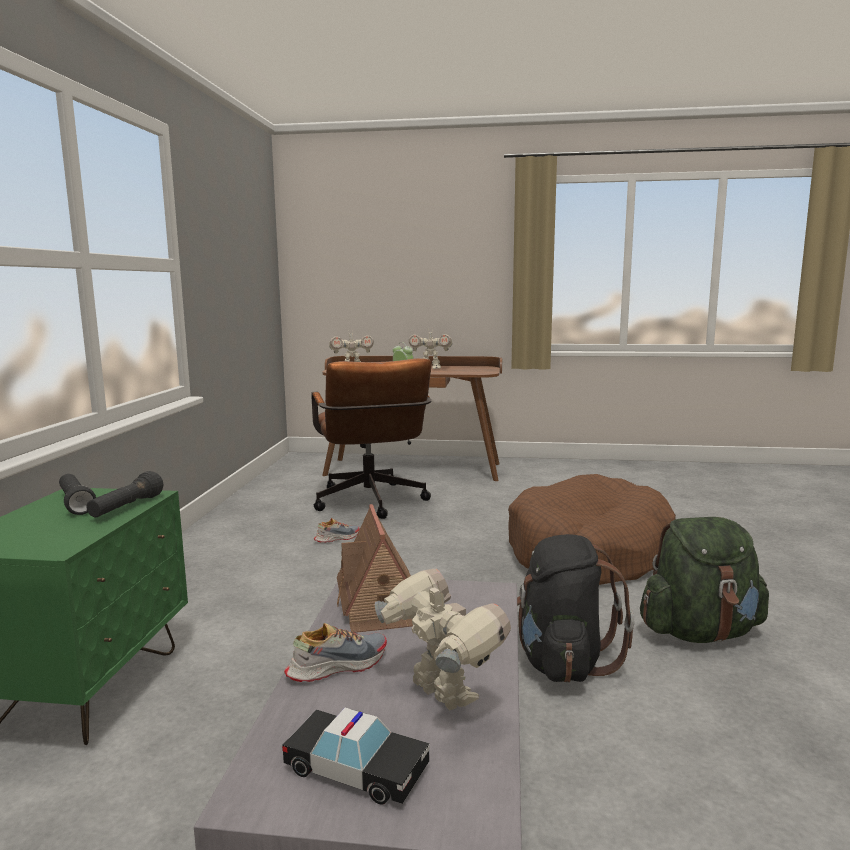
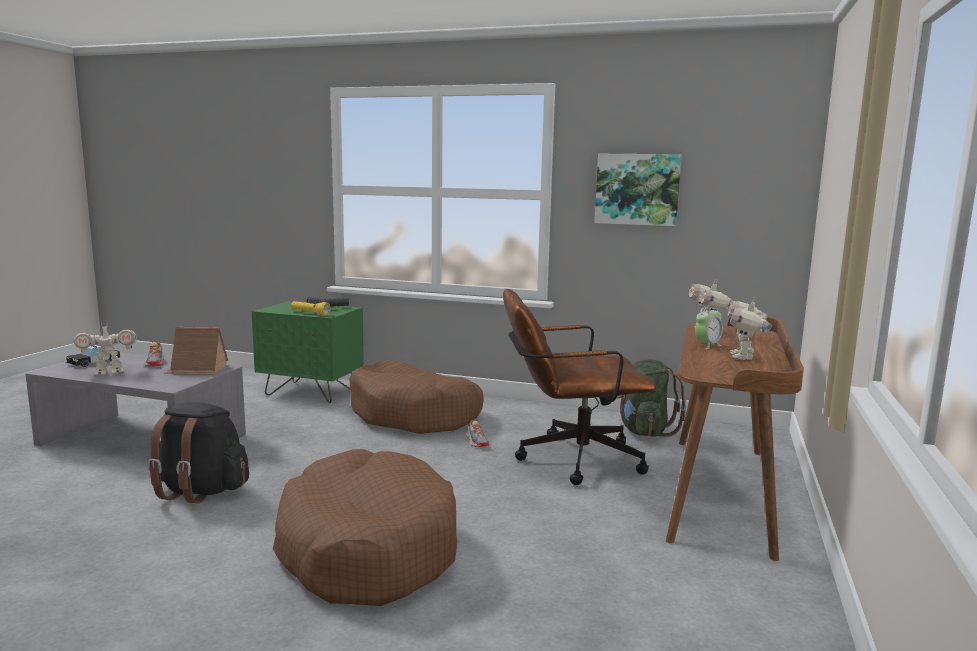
camera: 100 degrees right, 0 degrees up
(126, 508) = (310, 313): black flashlight -> yellow flashlight
(222, 260) = (637, 189): none -> picture
(244, 578) = (414, 415): none -> brown dog bed
(700, 632) = (162, 556): green backpack -> green backpack (644, 431)

